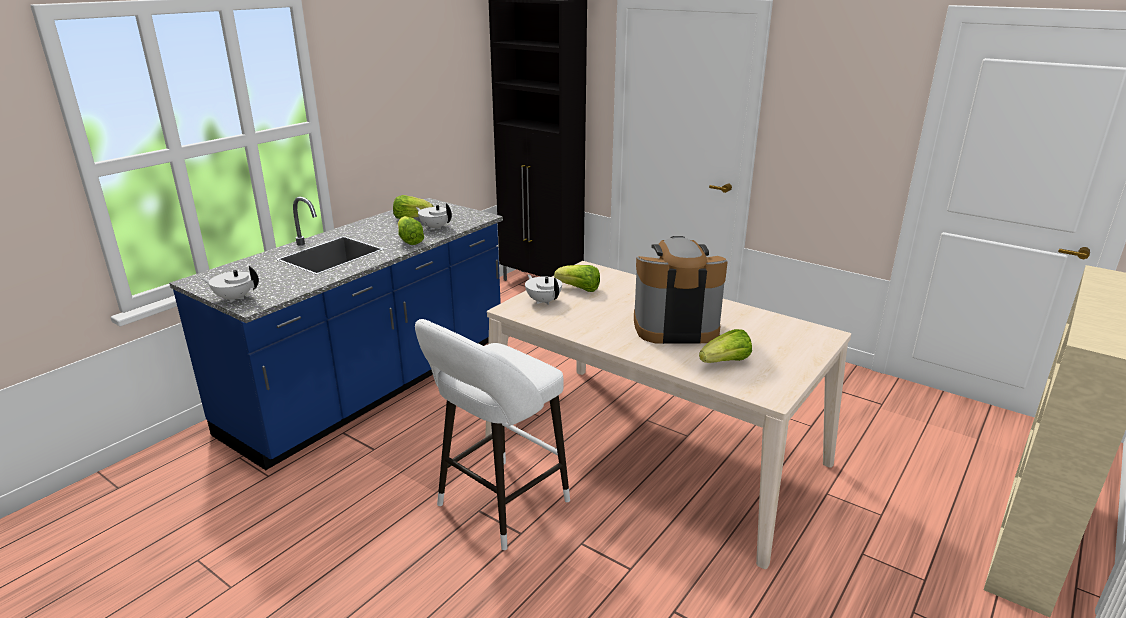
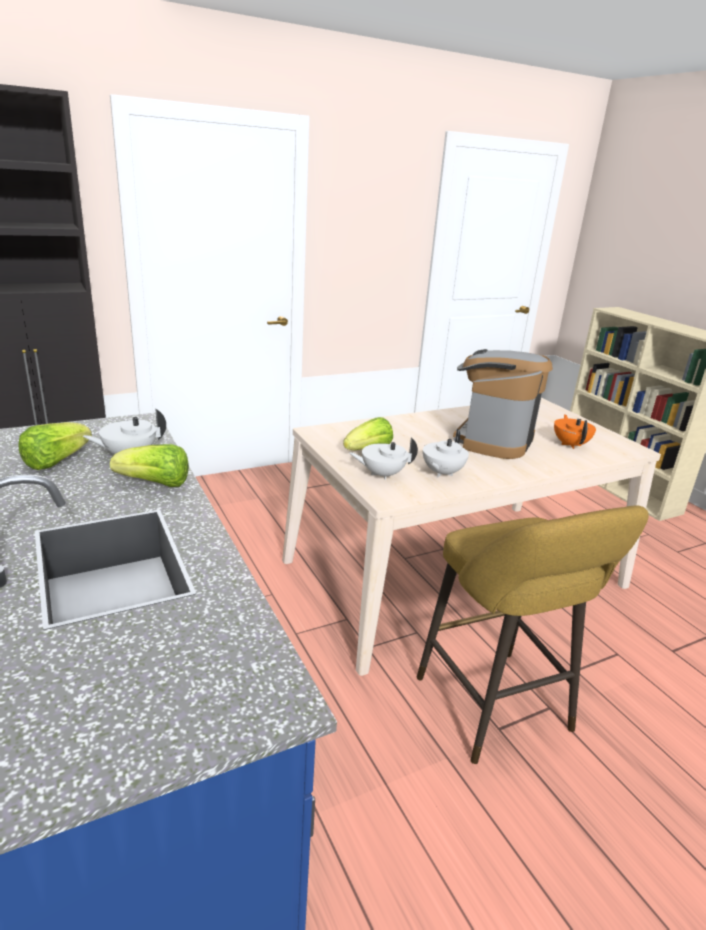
camera: 65 degrees left, 0 degrees up
(234, 298) = (215, 724): white teapot -> white teapot (441, 473)
(497, 506) = (498, 710): white stool -> yellow stool
(726, 362) = (570, 444): lettuce -> orange teapot

